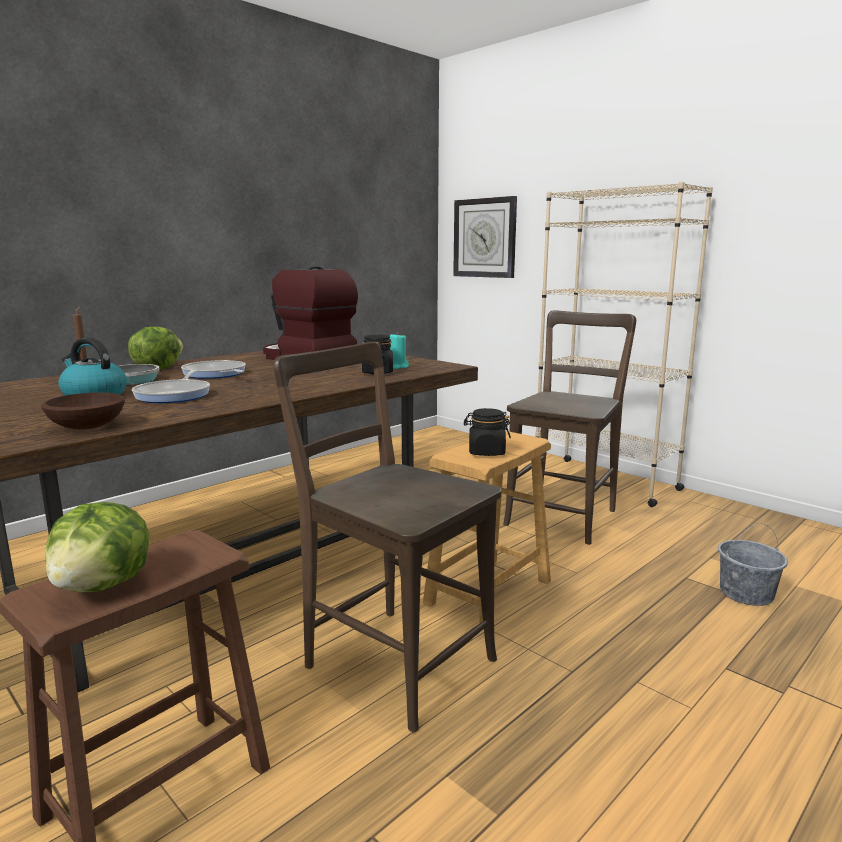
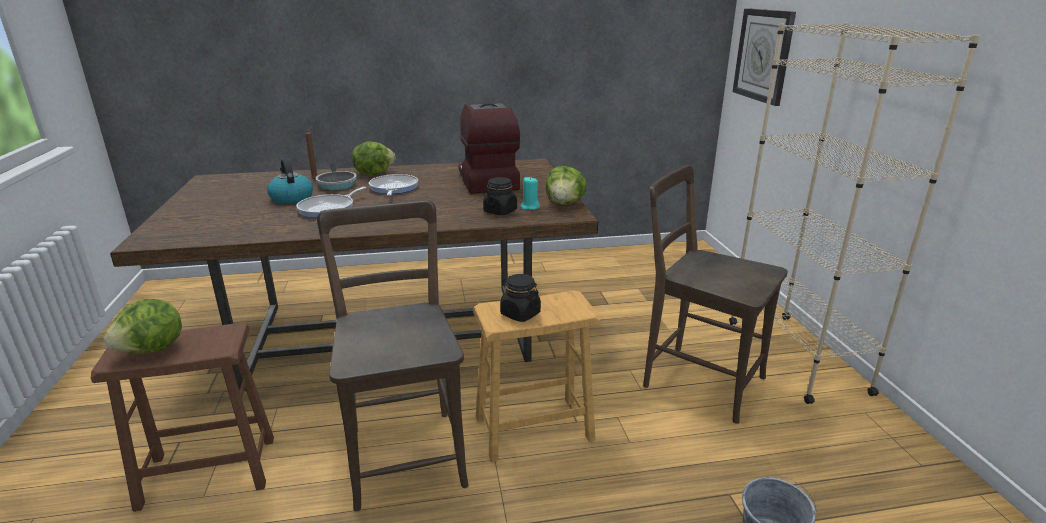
camera: 35 degrees right, 10 degrees up
(86, 427) = (234, 232): brown bowl -> none
(423, 362) = (564, 204): none -> lettuce
(564, 515) = (697, 379): brown chair -> brown chair turned 120 degrees counterclockwise

